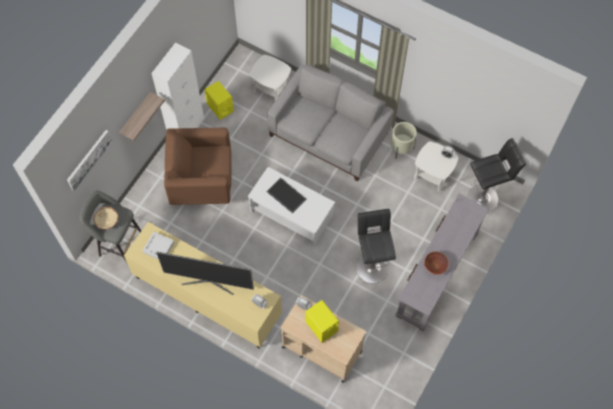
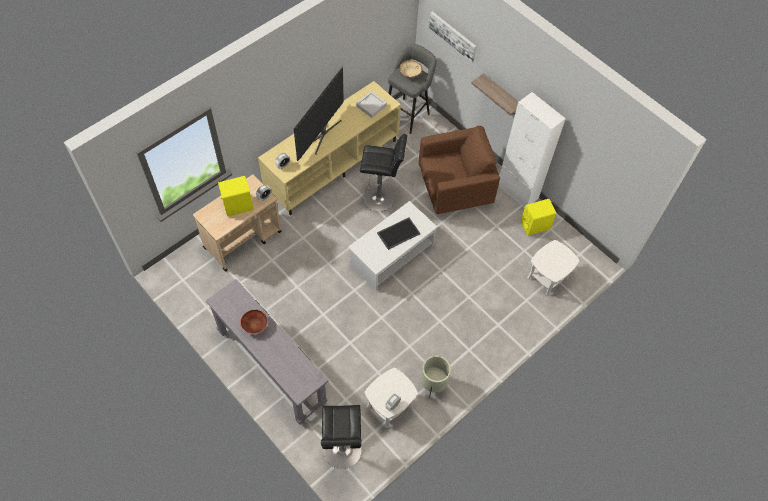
camera: 105 degrees right, 5 degrees down
(202, 181) = (453, 190): brown armchair -> brown armchair turned 60 degrees clockwise
(329, 134) = (474, 316): grey sofa -> none
(372, 266) = (307, 309): black stool -> black stool (381, 198)

